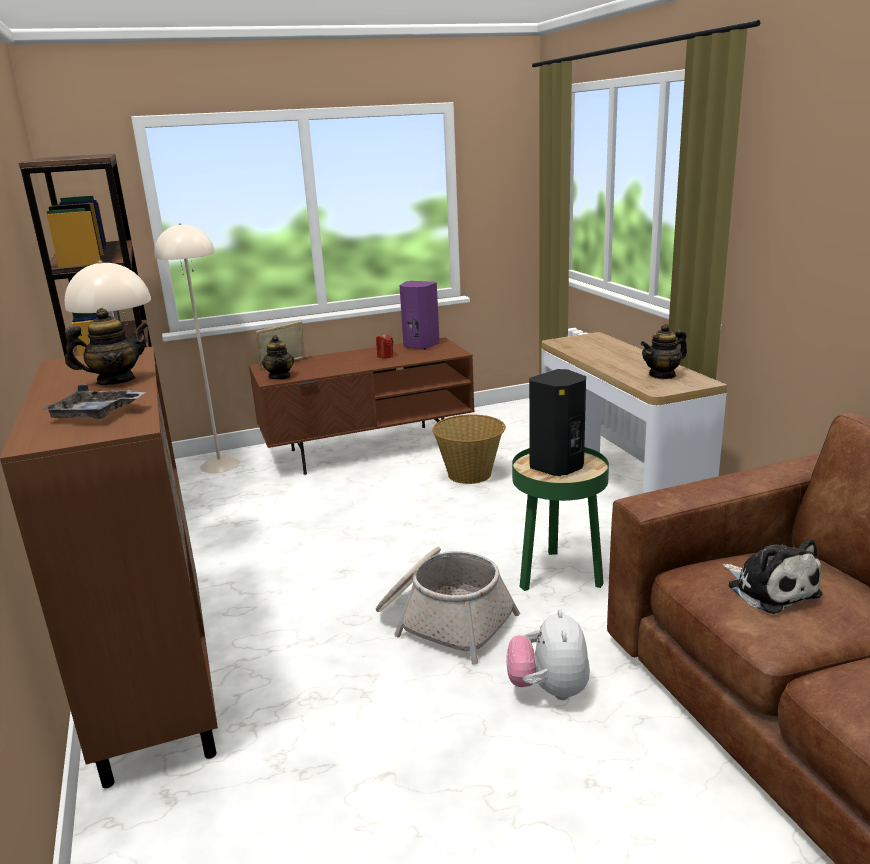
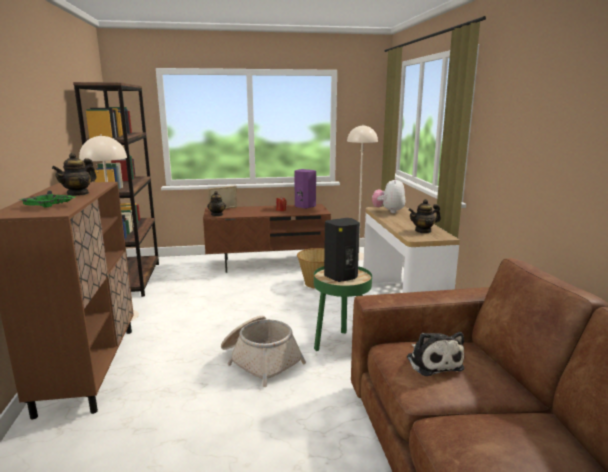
camera: 10 degrees right, 5 degrees down
(96, 414) = (49, 206): grey tray -> green tray
(115, 381) = (78, 193): teapot -> teapot turned 135 degrees clockwise
(220, 465) = (184, 262): beige floor lamp -> beige floor lamp (358, 256)
(549, 689) = (300, 409): plush toy -> plush toy (388, 211)

